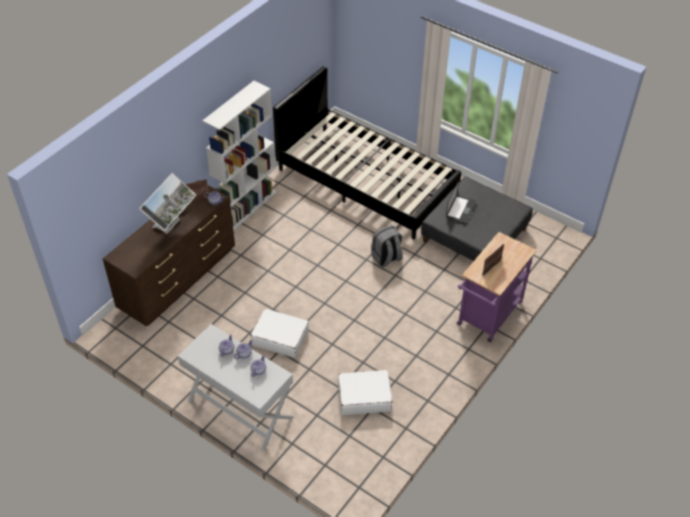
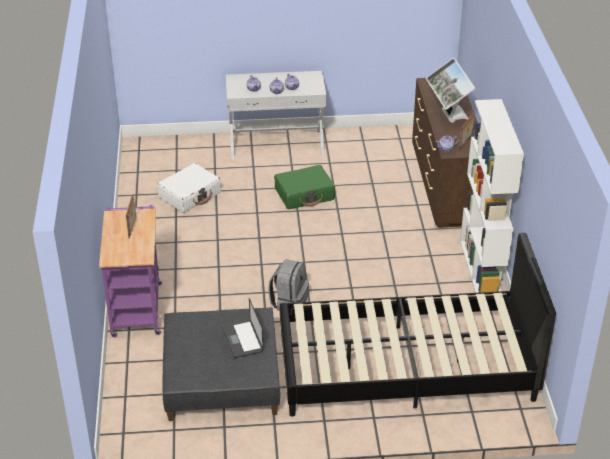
camera: 140 degrees right, 10 degrees down
(280, 338) = (304, 194): white suitcase -> green suitcase

